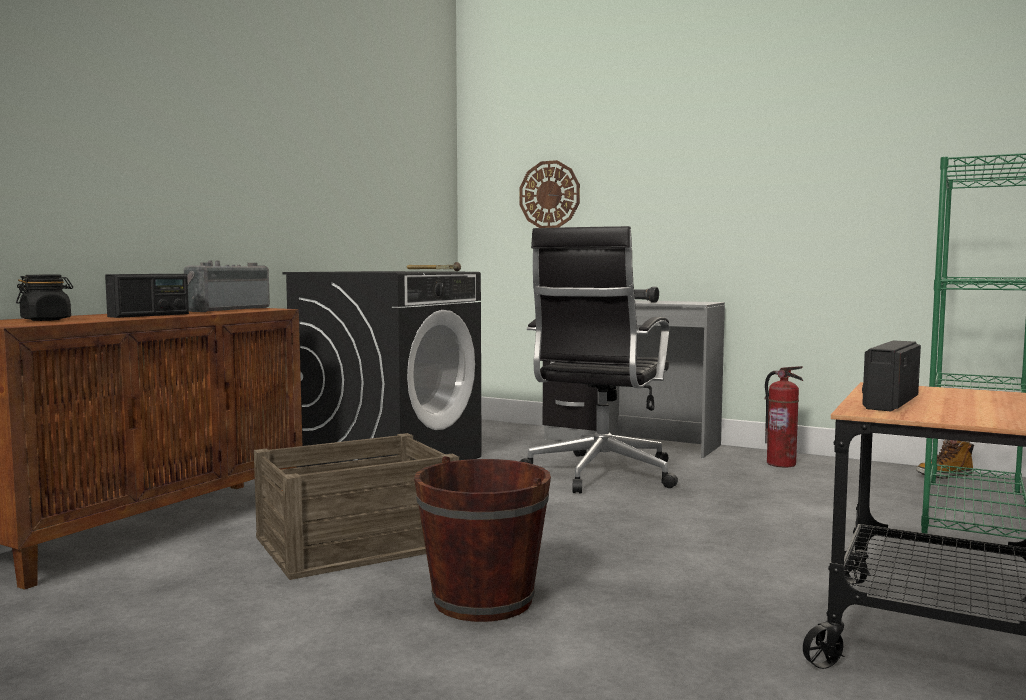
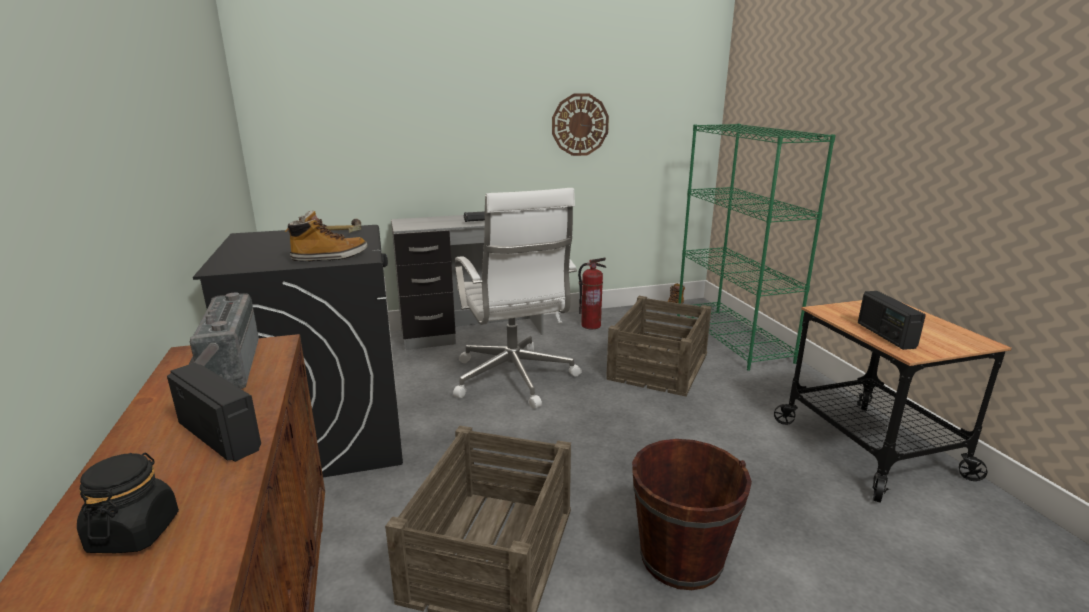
camera: 45 degrees left, 15 degrees up
(149, 315) = (220, 435): radio -> radio turned 45 degrees counterclockwise
(377, 271) = (329, 257): none -> boot
(549, 195) = (357, 119): wall clock -> wall clock (580, 125)
(599, 475) = (514, 379): black office chair -> white office chair
(789, 505) = (657, 366): none -> crate

